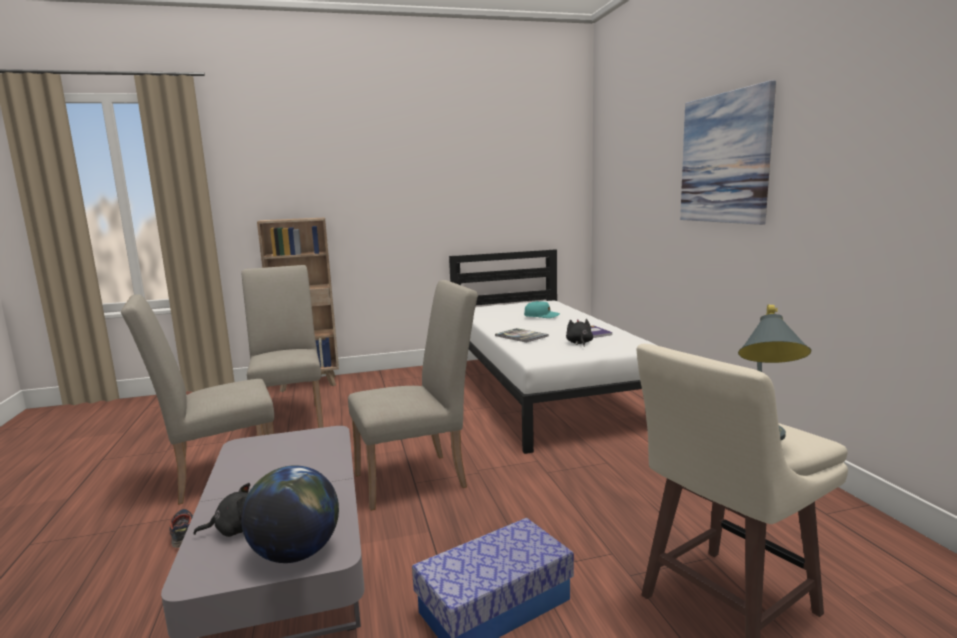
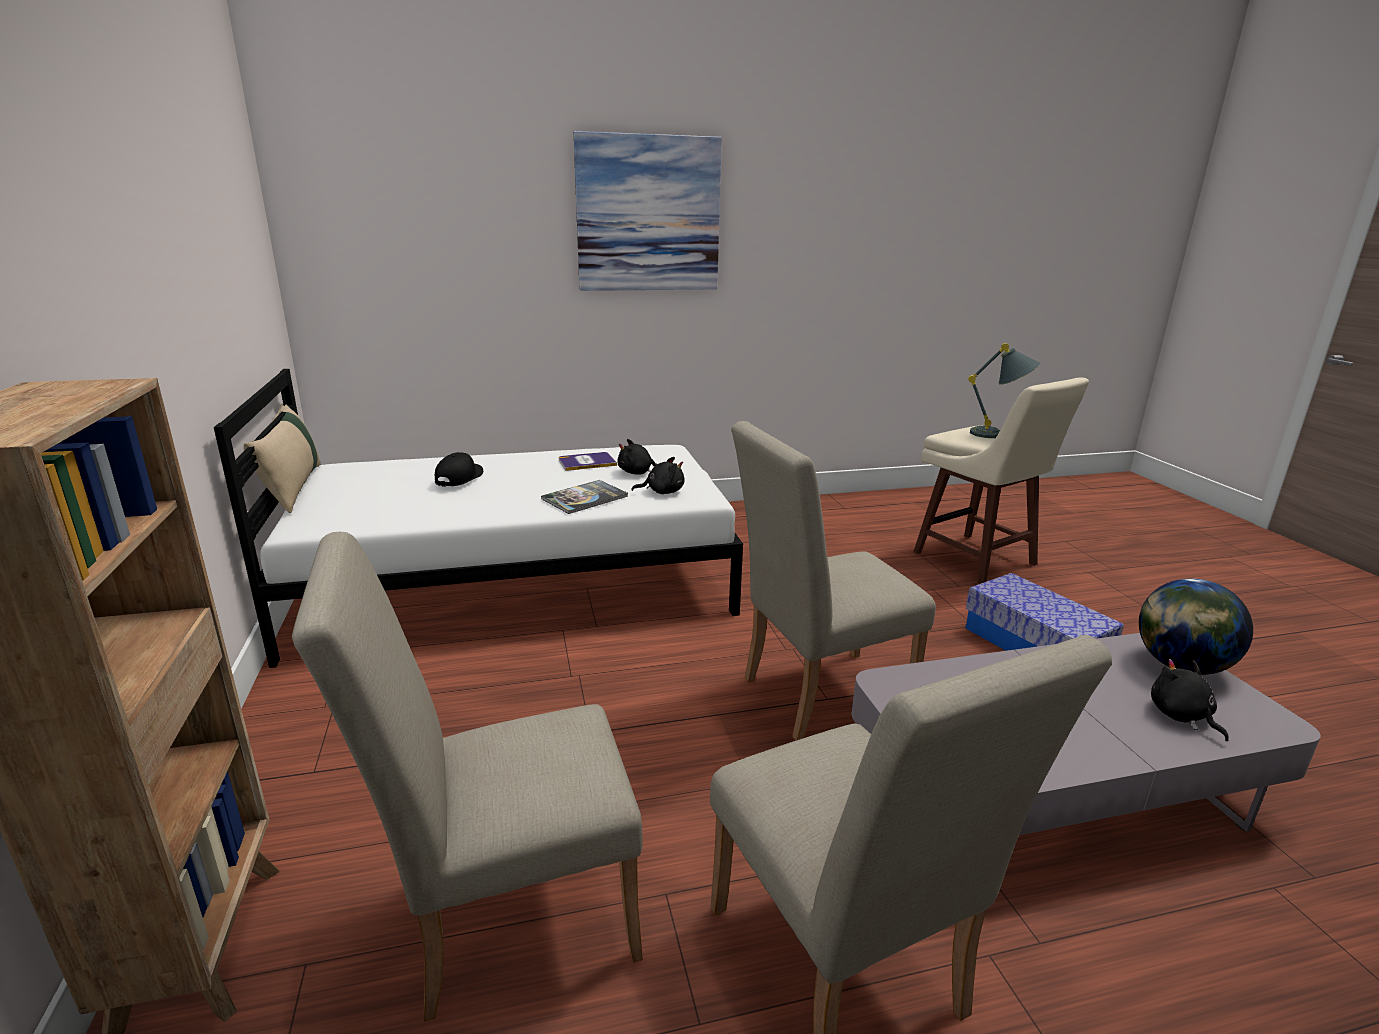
camera: 90 degrees left, 10 degrees up
(182, 533) = (1055, 954): shoe -> none
(419, 478) = (815, 695): beige chair -> beige chair turned 90 degrees counterclockwise
(518, 301) = (293, 488): none -> beige pillow
(541, 316) = (459, 478): turquoise cap -> black cap
(542, 350) = (662, 492): none -> black plush toy

